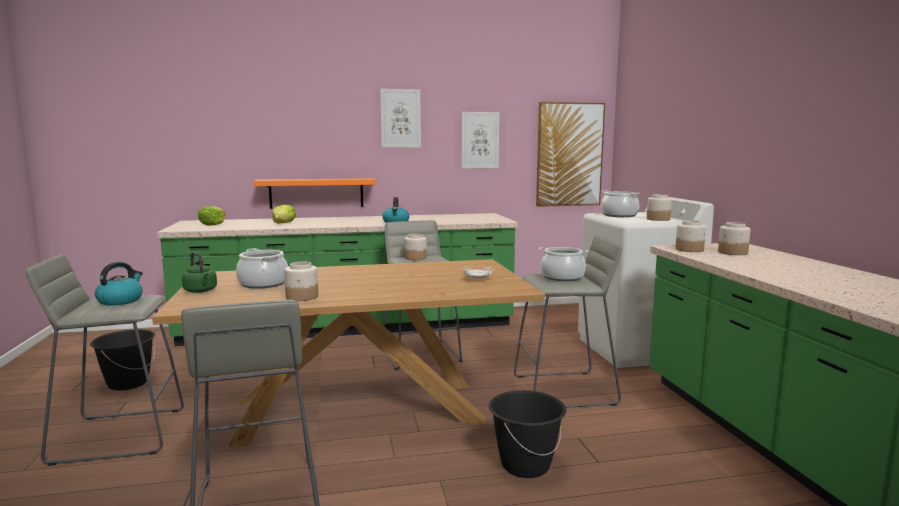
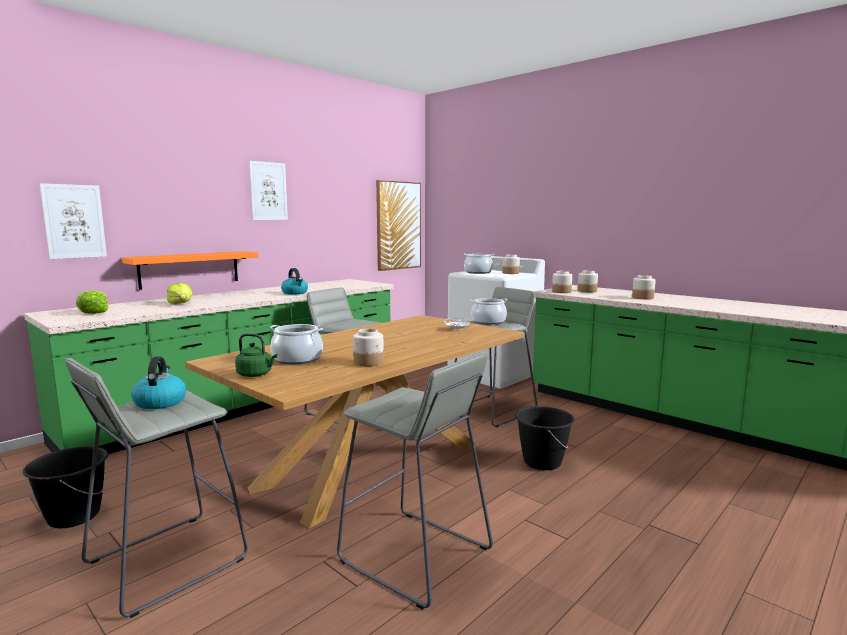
camera: 35 degrees left, 0 degrees up
(415, 258) = (344, 323): jar -> jar (642, 298)
(480, 140) = (334, 213): picture -> picture (74, 221)

